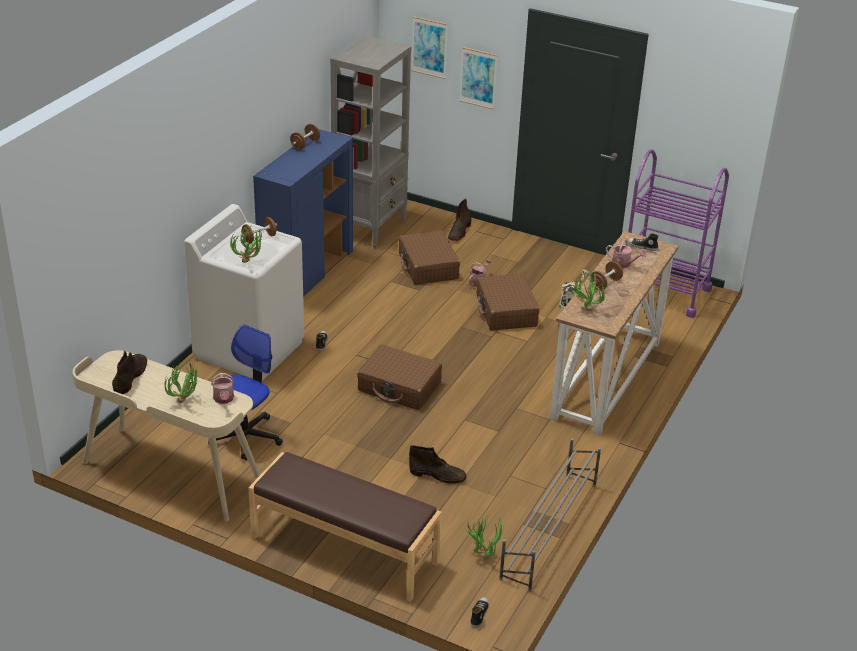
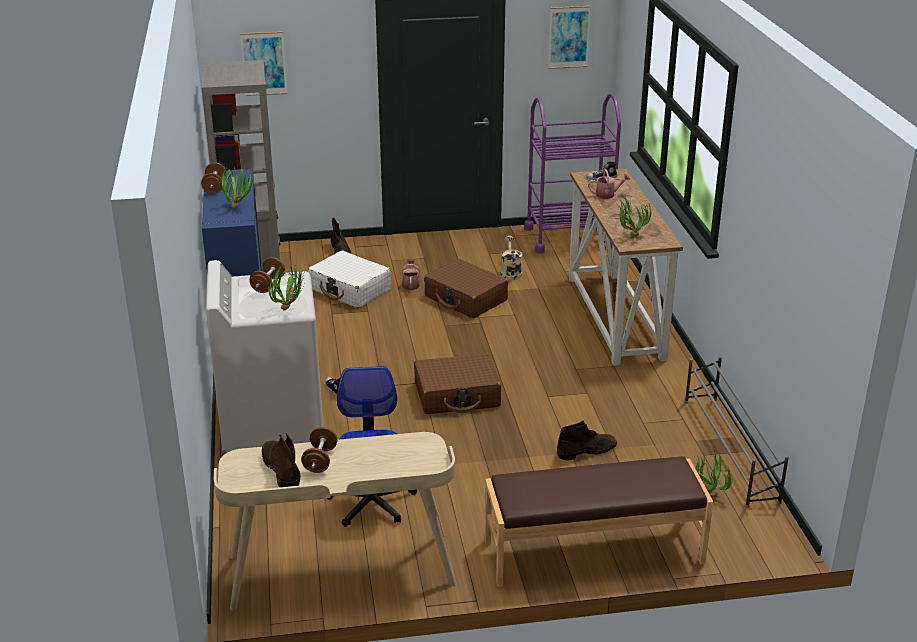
camera: 35 degrees left, 5 degrees down
(186, 401) = (372, 463): potted plant -> potted plant (238, 206)
(224, 399) = (408, 445): watering can -> none
(428, 266) = (350, 289): brown suitcase -> white suitcase
(478, 78) = (326, 82): picture -> picture (569, 37)
(479, 614) = (769, 543): shoe -> none
(605, 284) = (617, 213): brown dumbbell -> brown dumbbell (320, 461)

